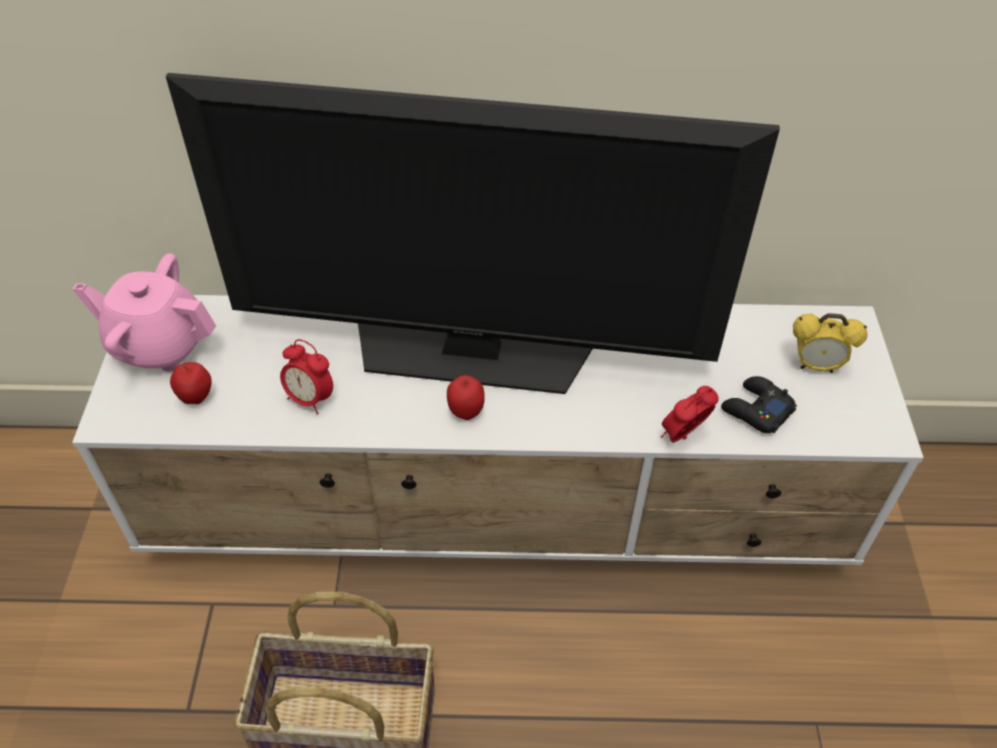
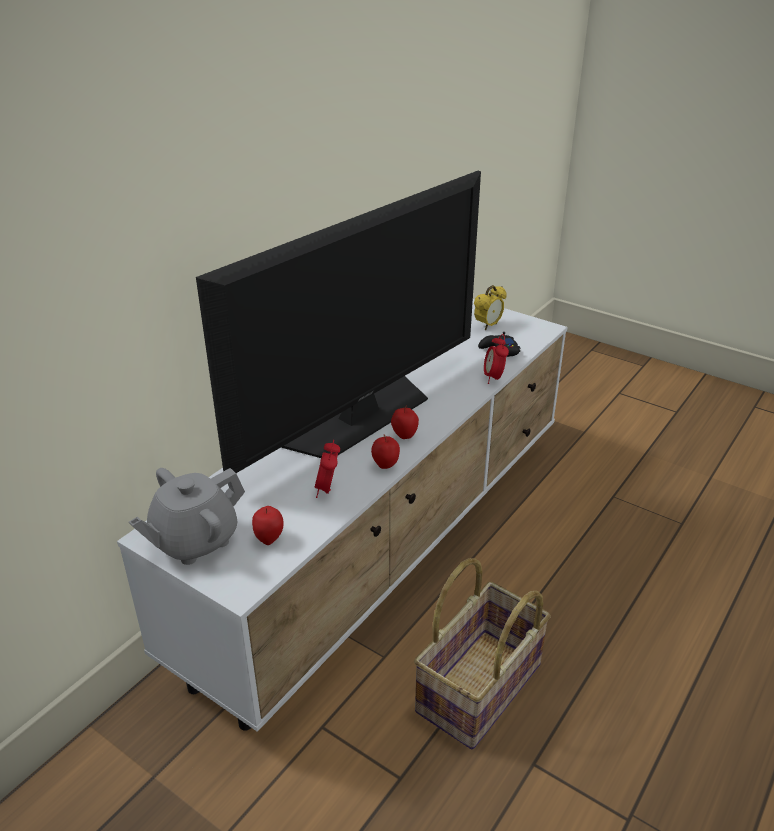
camera: 55 degrees left, 15 degrees down
(159, 345) = (194, 541): pink teapot -> grey teapot
(310, 399) = (328, 490): alarm clock -> alarm clock turned 120 degrees clockwise
(392, 425) = (385, 466): none -> apple

